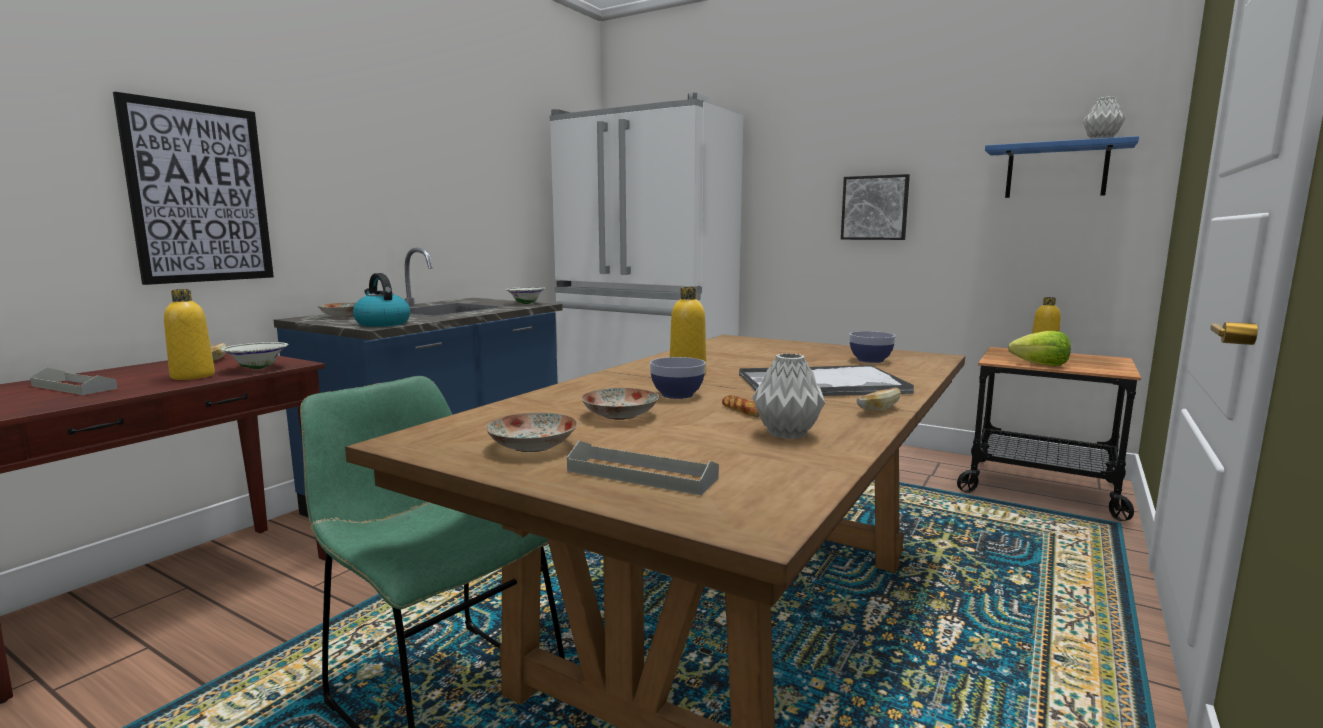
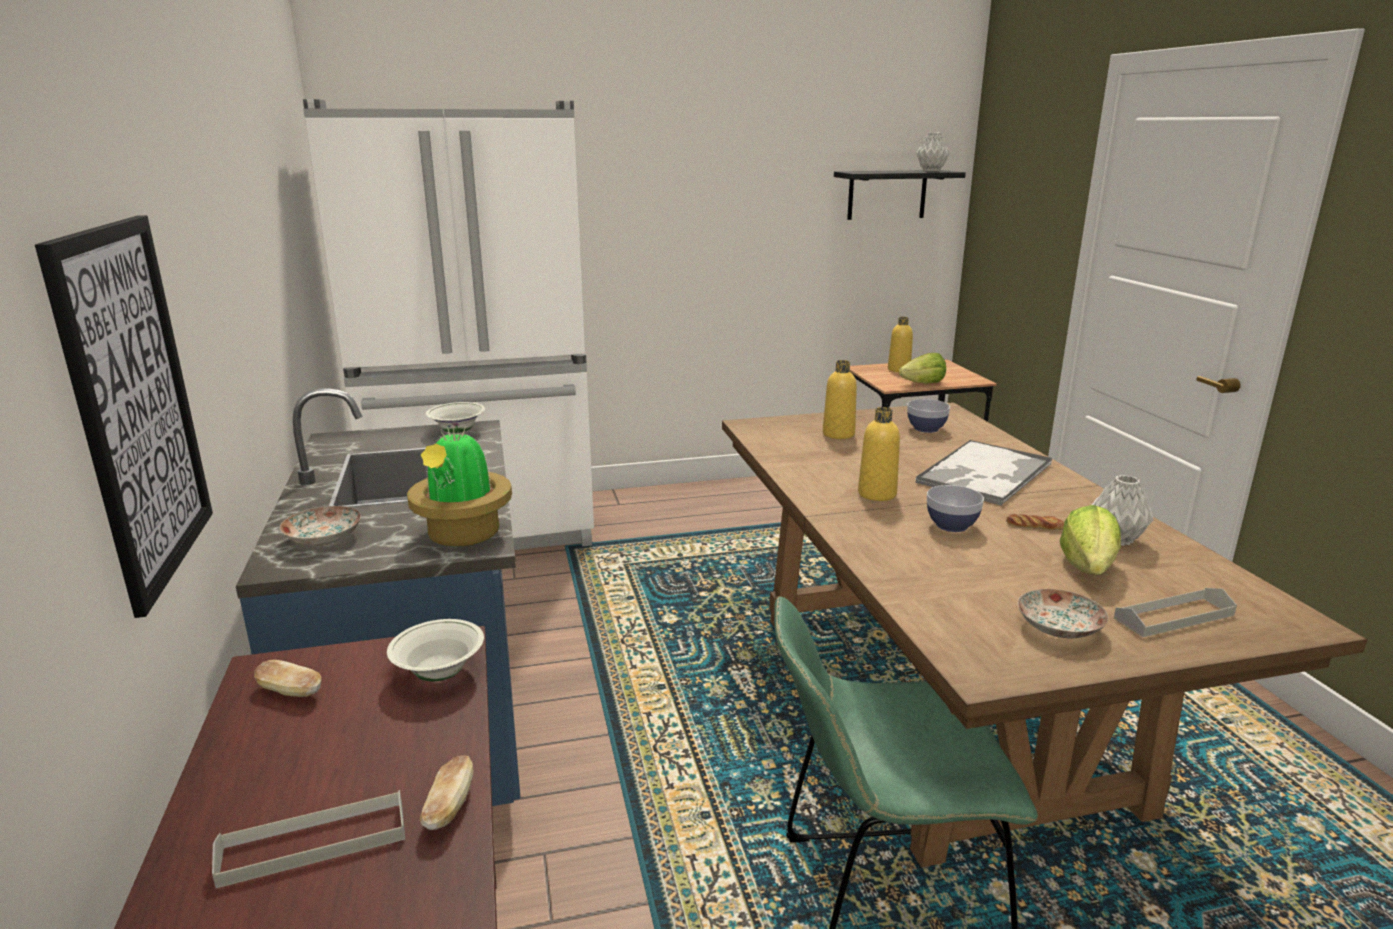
camera: 45 degrees left, 10 degrees up
(193, 376) = (410, 730): yellow bottle -> yellow bottle (838, 434)
(382, 323) = (463, 535): kettle -> potted plant
(619, 415) = (997, 568): plate -> none
(690, 436) = (1088, 567): none -> lettuce
(875, 208) = (726, 231): picture -> none
(877, 410) = (1082, 491): bread -> bread (449, 807)
(1056, 171) = (887, 194): blue shelf -> black shelf

